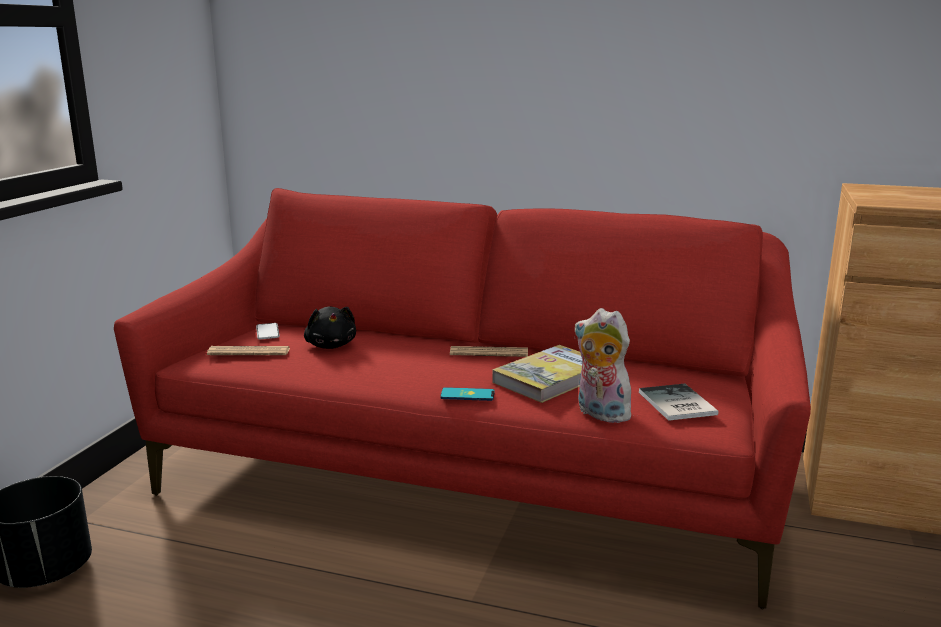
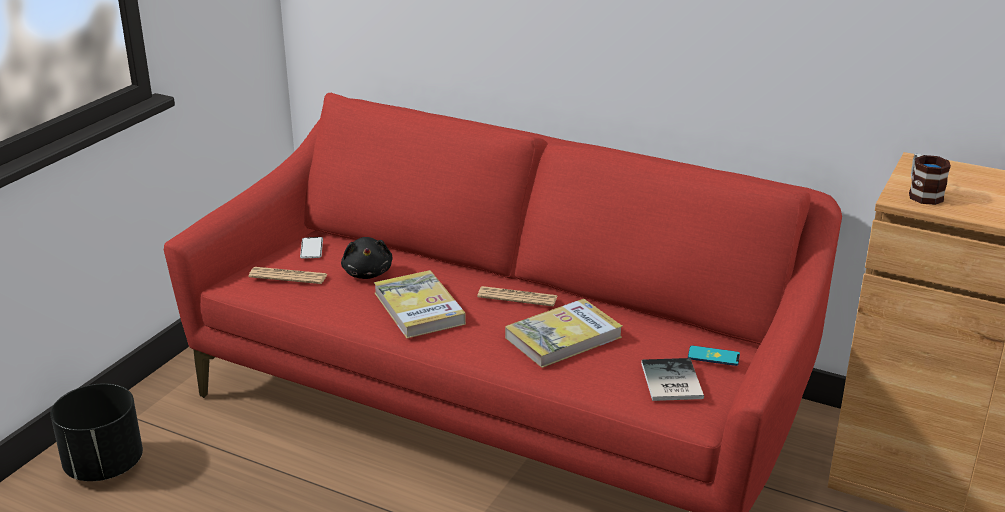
camera: 10 degrees right, 10 degrees up
(394, 366) = (419, 308): none -> book
(467, 395) = (476, 351): phone -> phone (713, 356)
(599, 413) = (591, 385): plush toy -> none
(891, 199) = (922, 194): none -> mug

